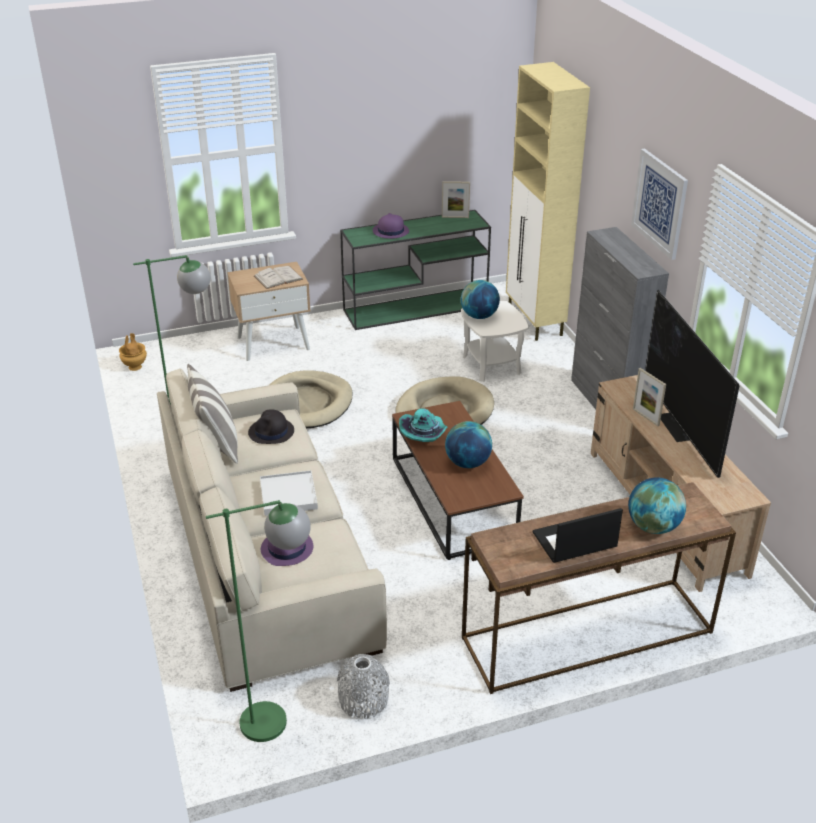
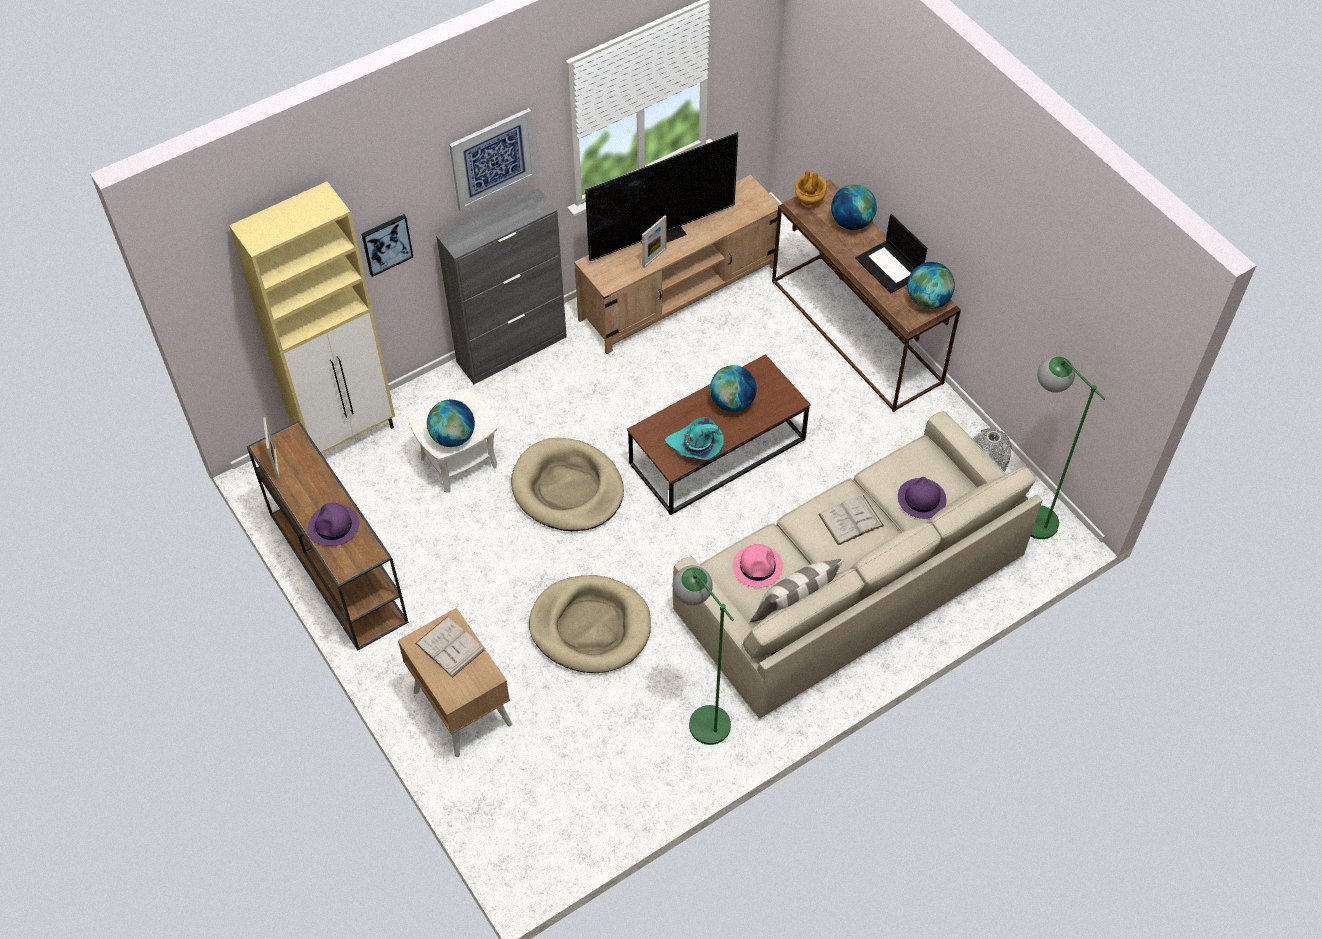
camera: 105 degrees left, 20 degrees up
(135, 366) = (560, 856): brown vase -> brown vase (808, 202)
(271, 432) = (758, 566): black hat -> pink hat
(288, 495) = (851, 520): white tray -> white book
(416, 308) = (336, 566): green console table -> brown console table
(513, 559) = (928, 300): none -> globe
(601, 197) = (386, 244): none -> picture

